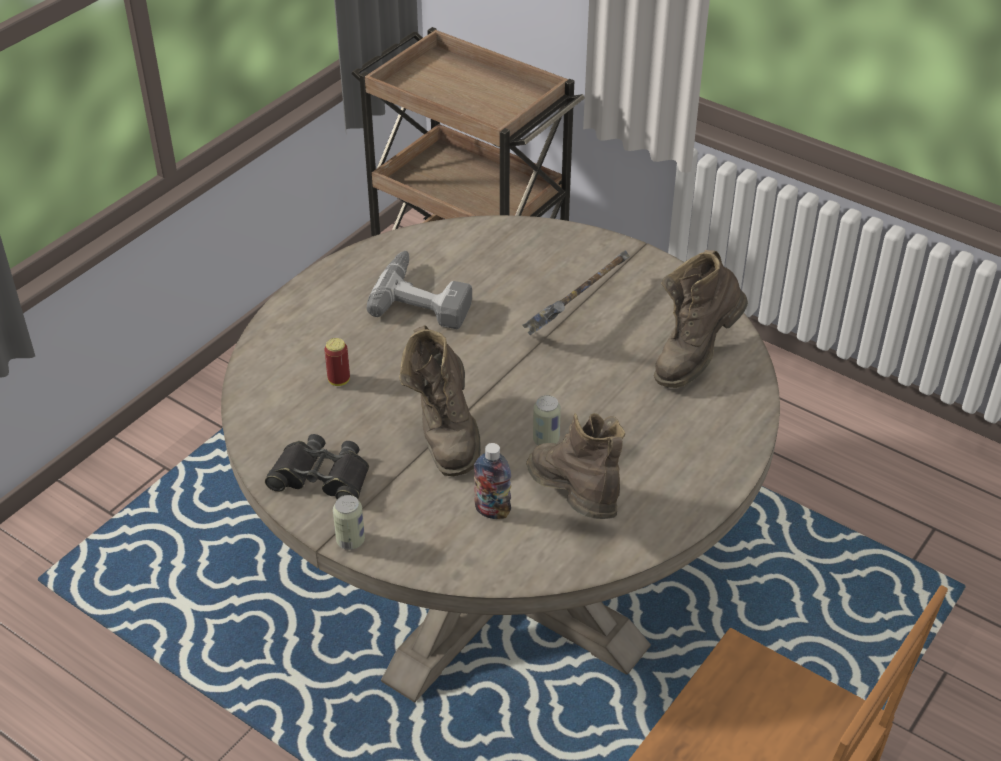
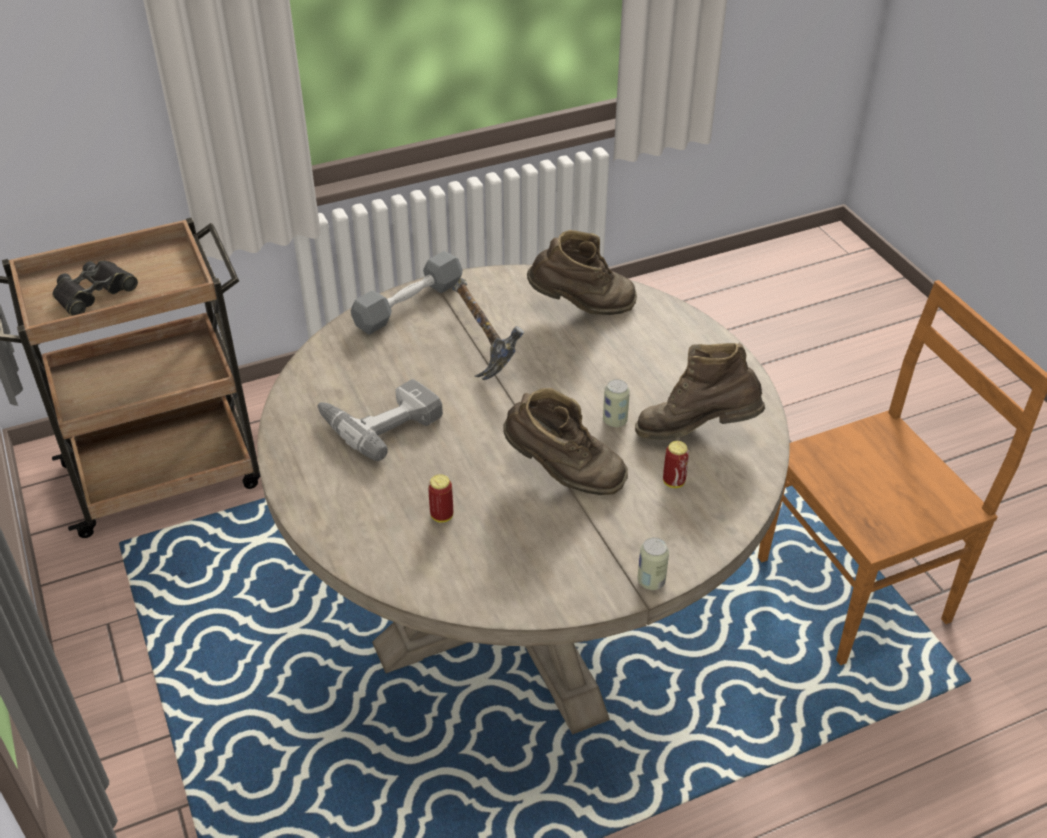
camera: 60 degrees left, 0 degrees up
(321, 477) = (560, 573): black binoculars -> black binoculars (94, 293)
(492, 511) = (673, 482): bottle -> can
(591, 248) = (408, 305): none -> grey dumbbell
(694, 356) = (582, 308): brown boot -> brown boot turned 75 degrees counterclockwise

